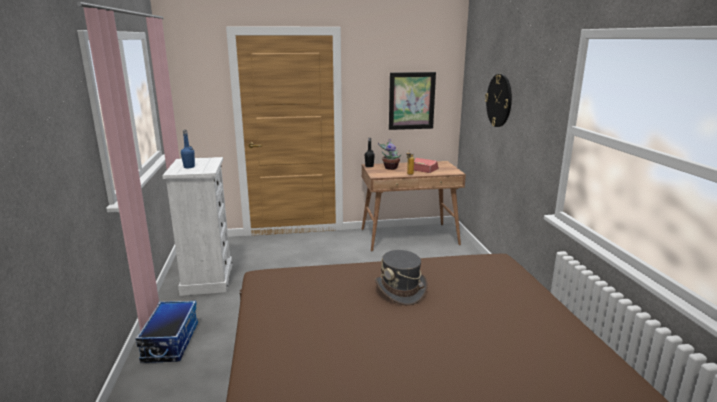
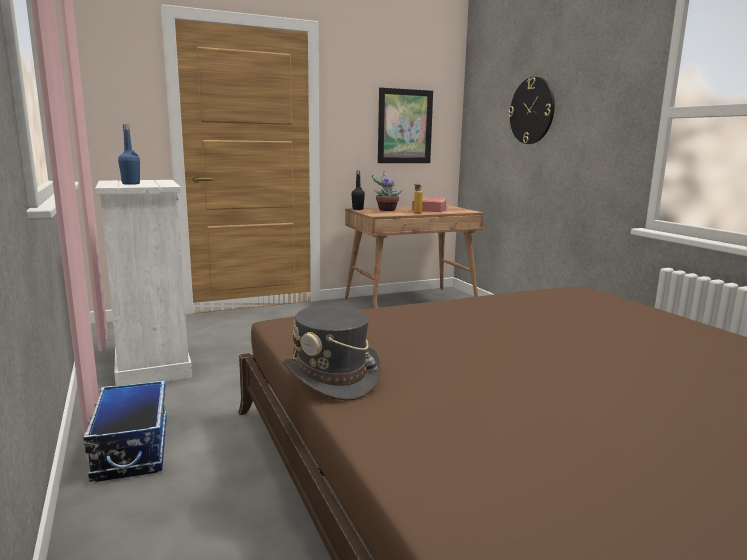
camera: 15 degrees left, 5 degrees down
(400, 290) = (498, 322): grey hat -> grey hat (332, 377)

